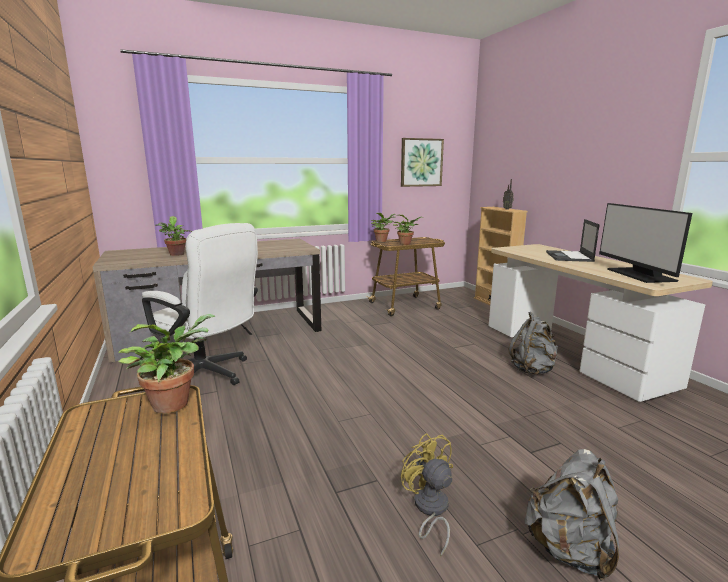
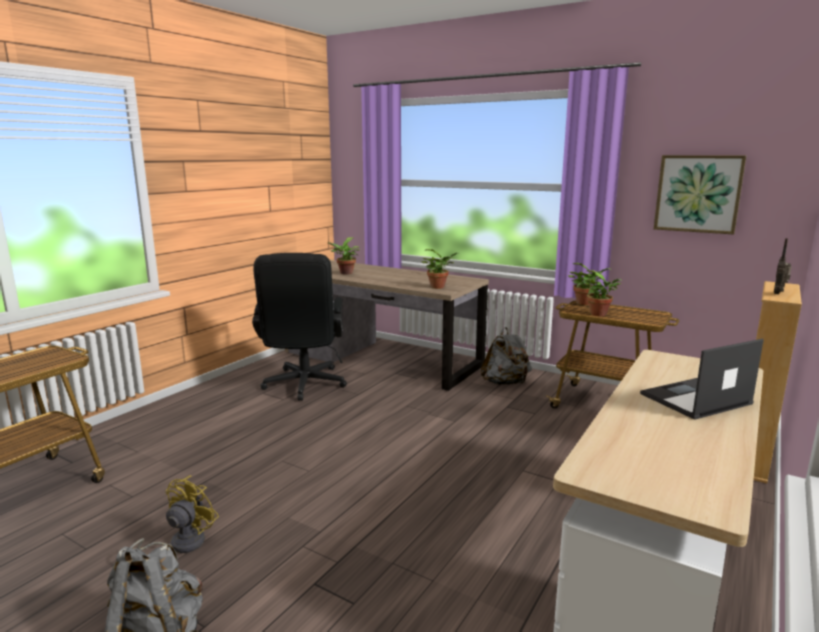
camera: 55 degrees right, 0 degrees up
(174, 402) = (61, 360): potted plant -> potted plant (439, 287)
(208, 375) = (303, 386): white office chair -> black office chair
(532, 370) = (538, 545): grey backpack -> grey backpack (505, 383)
(639, 275) = (649, 460): monitor -> none

